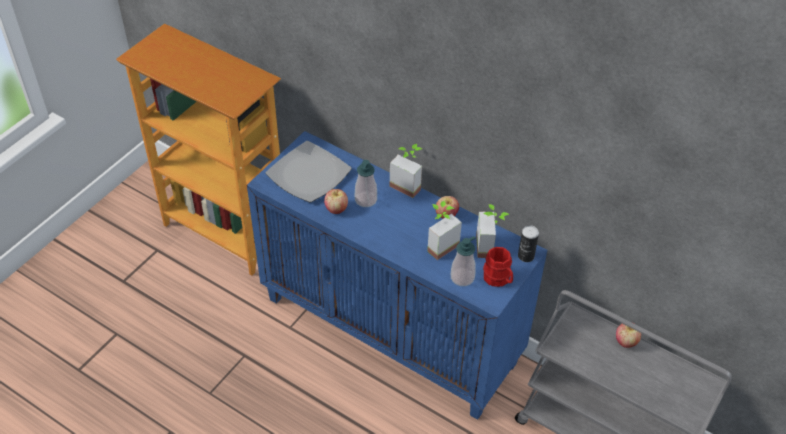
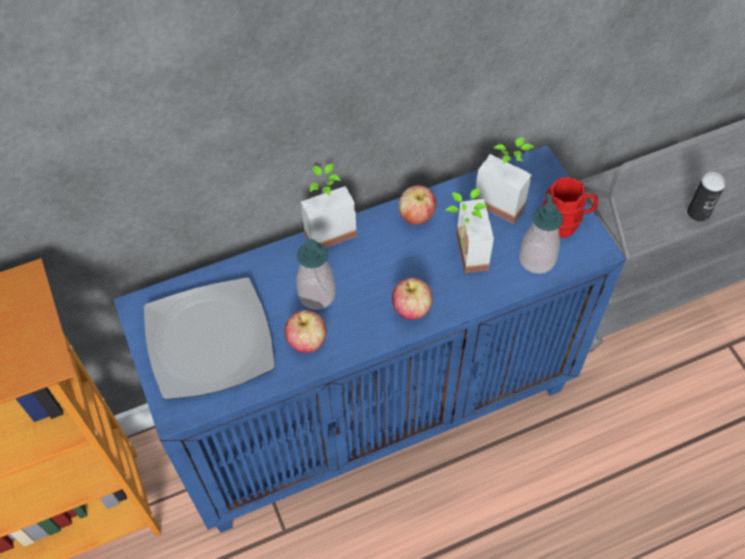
camera: 55 degrees left, 10 degrees up
(526, 256) = (544, 172): can -> can (698, 212)
(625, 341) = (668, 165): apple -> apple (411, 309)

